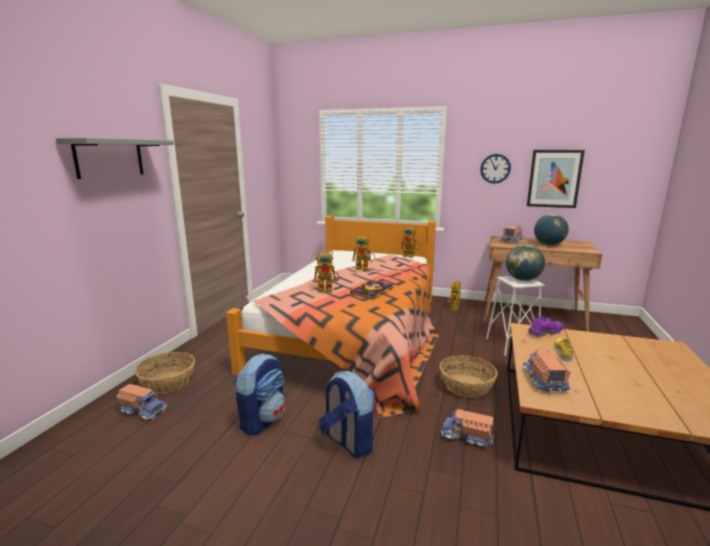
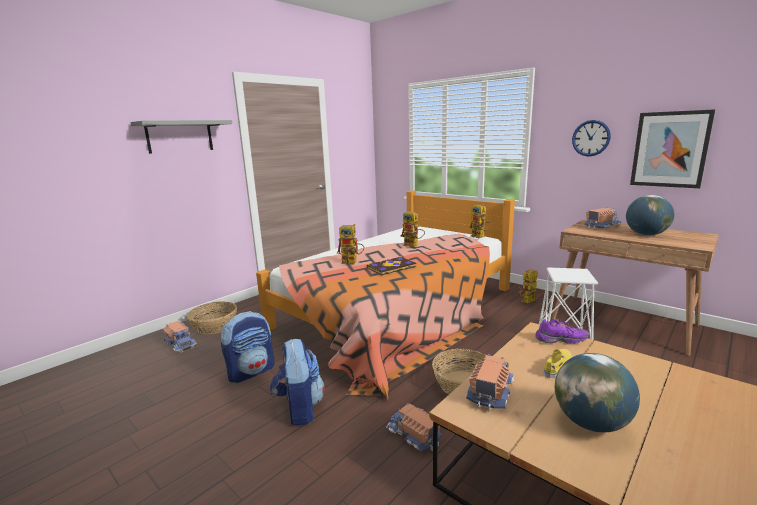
camera: 25 degrees right, 0 degrees up
(523, 279) = (575, 274): globe -> globe (591, 422)

